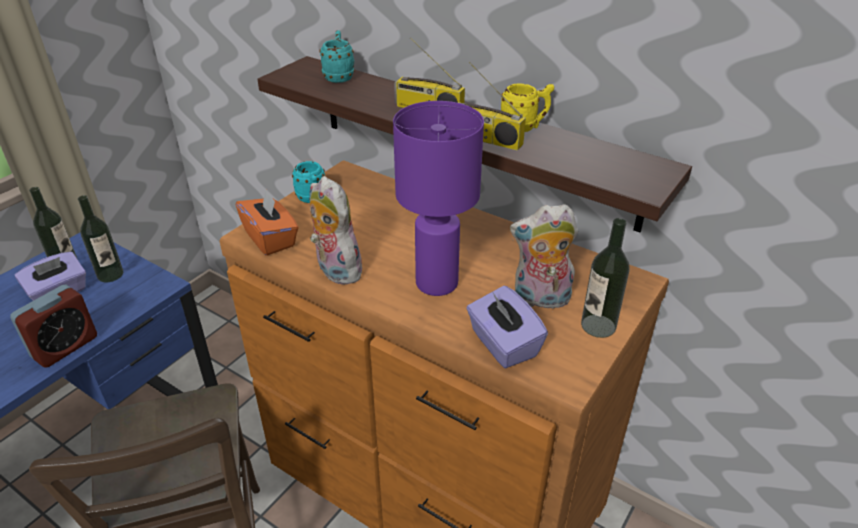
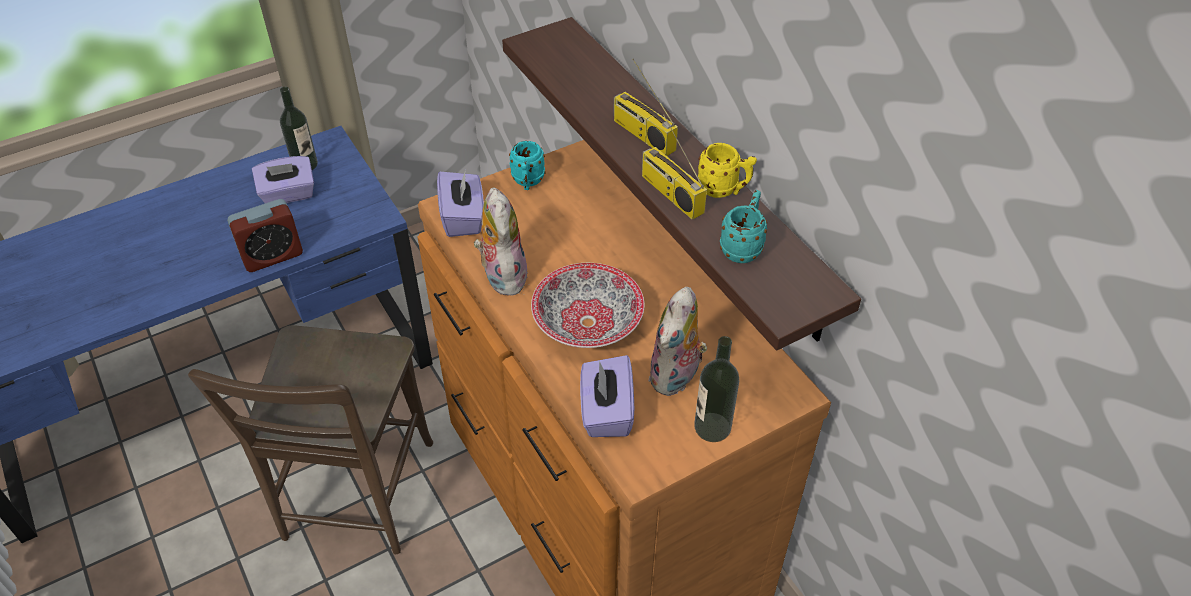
camera: 25 degrees right, 10 degrees up
(110, 274) = (339, 188): bottle -> none
(271, 239) = (463, 218): orange tissue box -> purple tissue box
(339, 76) = (584, 59): turquoise mug -> turquoise mug (743, 247)
(436, 282) = (587, 322): purple table lamp -> bowl
(540, 299) = (676, 377): plush toy -> plush toy turned 90 degrees counterclockwise

